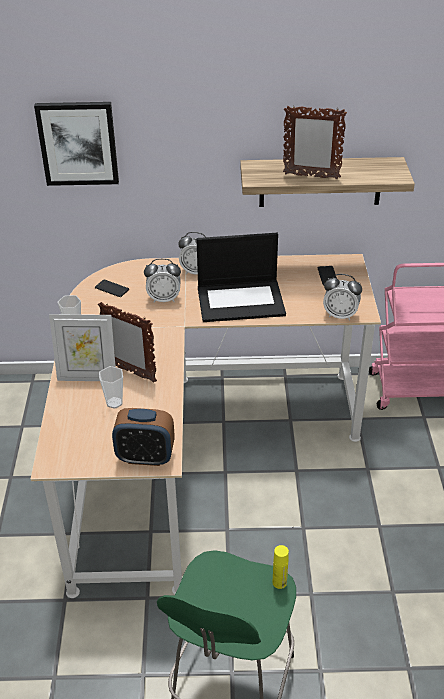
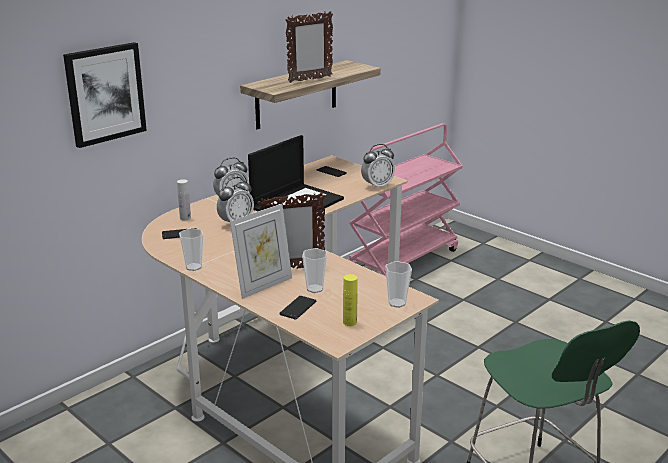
camera: 45 degrees left, 15 degrees down
(76, 414) = (298, 308): none -> phone
(139, 273) = (185, 218): none -> white bottle
(145, 457) = (397, 303): alarm clock -> cup
(279, 582) = (554, 345): yellow bottle -> yellow bottle (349, 322)

